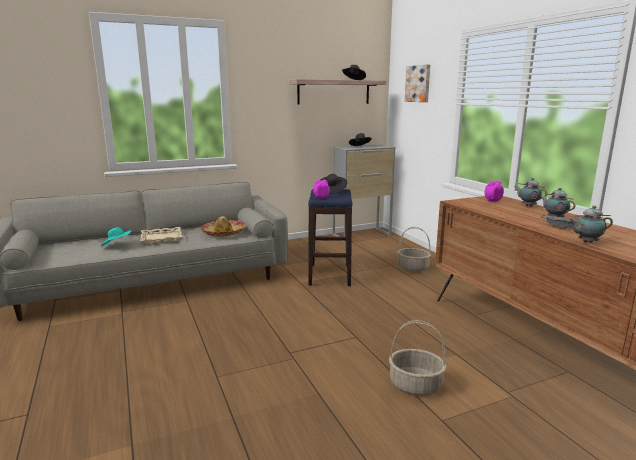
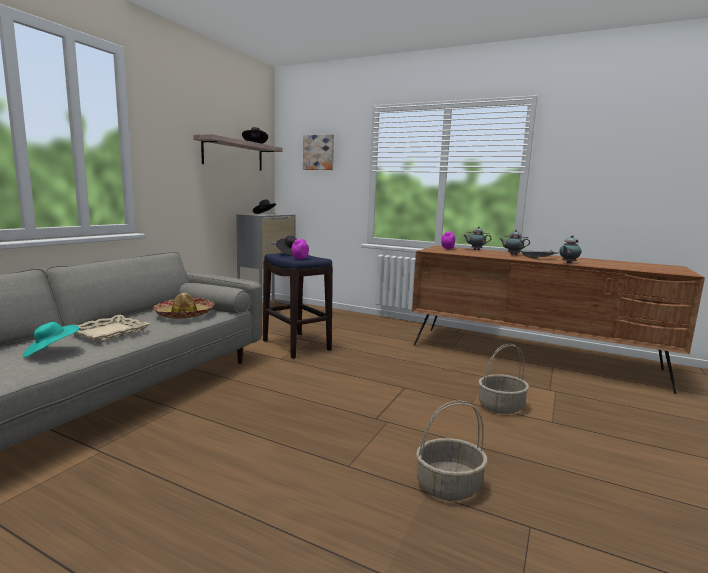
camera: 40 degrees left, 5 degrees down
(413, 268) = (356, 325): basket -> basket (449, 485)

